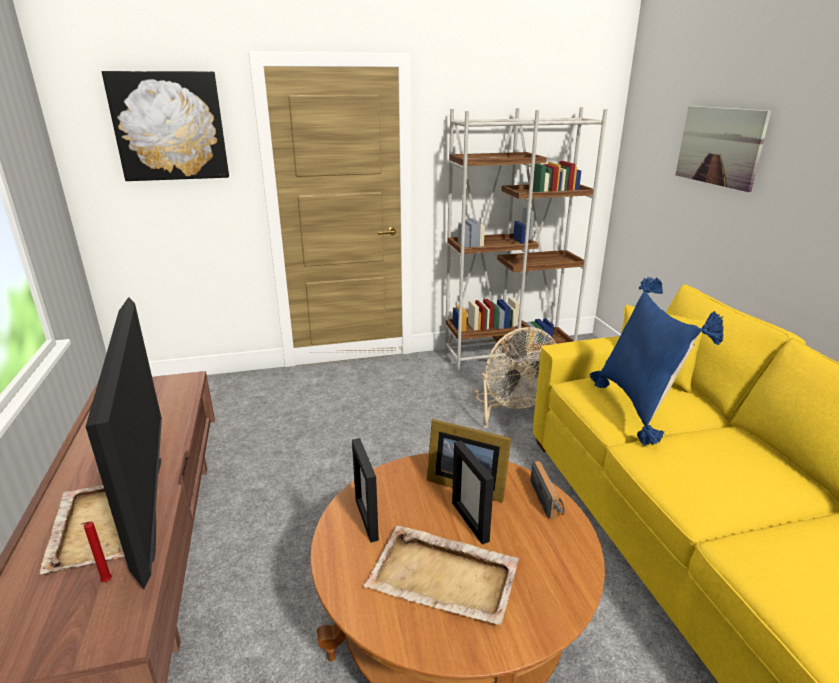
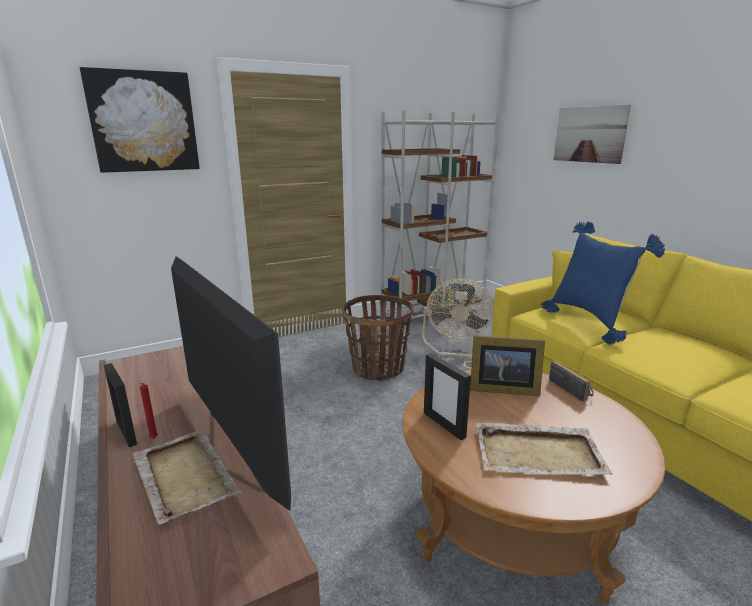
camera: 15 degrees left, 5 degrees down
(106, 582) = (231, 520): red candle -> red candle (153, 439)
(405, 419) = (378, 369): none -> basket
(471, 521) = (527, 412): picture frame -> picture frame (127, 432)
(512, 411) = (460, 352): beige fan -> beige fan turned 135 degrees counterclockwise

